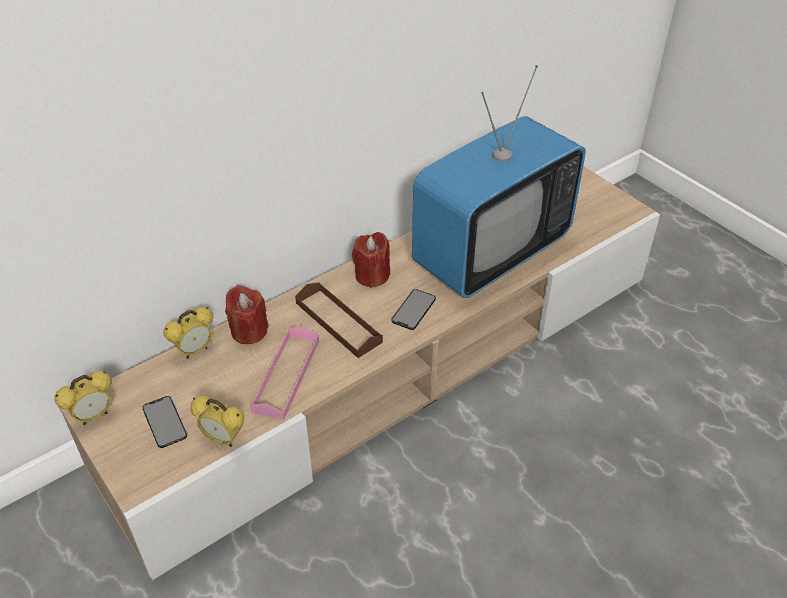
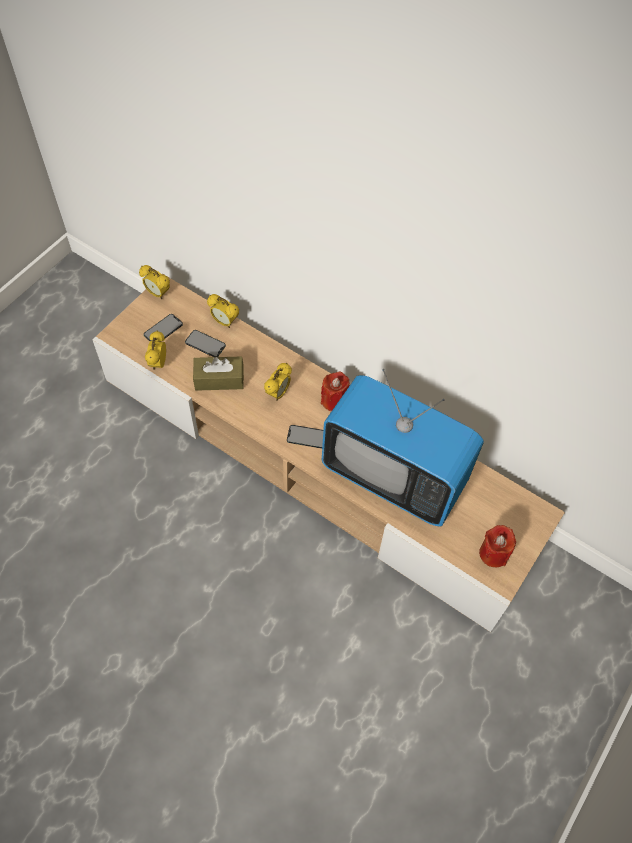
camera: 70 degrees right, 15 degrees up
(219, 379) = (205, 344): none -> phone
(249, 331) = (252, 345): red candle -> red candle (493, 553)
(286, 375) = (219, 379): pink tray -> brown tissue box
(338, 322) = (278, 393): brown tray -> alarm clock

